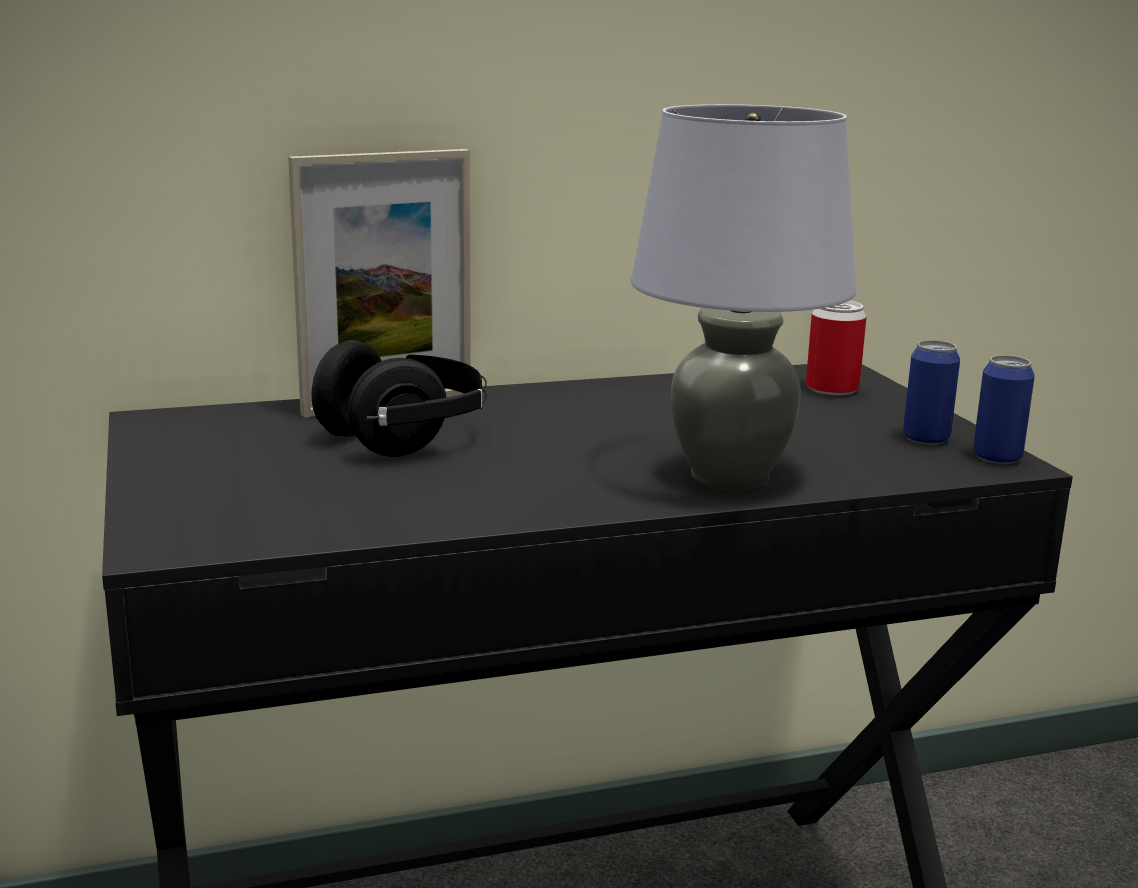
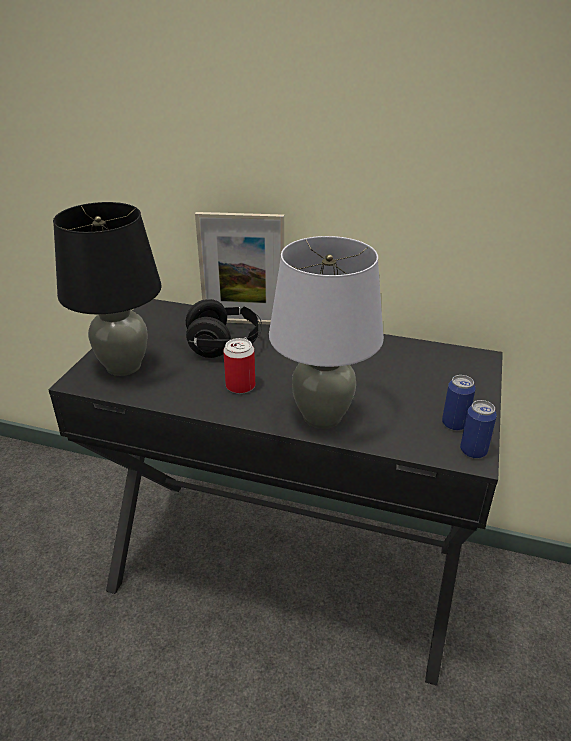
camera: 35 degrees right, 15 degrees up
(235, 505) = (123, 366): none -> black table lamp
(832, 389) = (456, 370): can -> can (240, 386)

